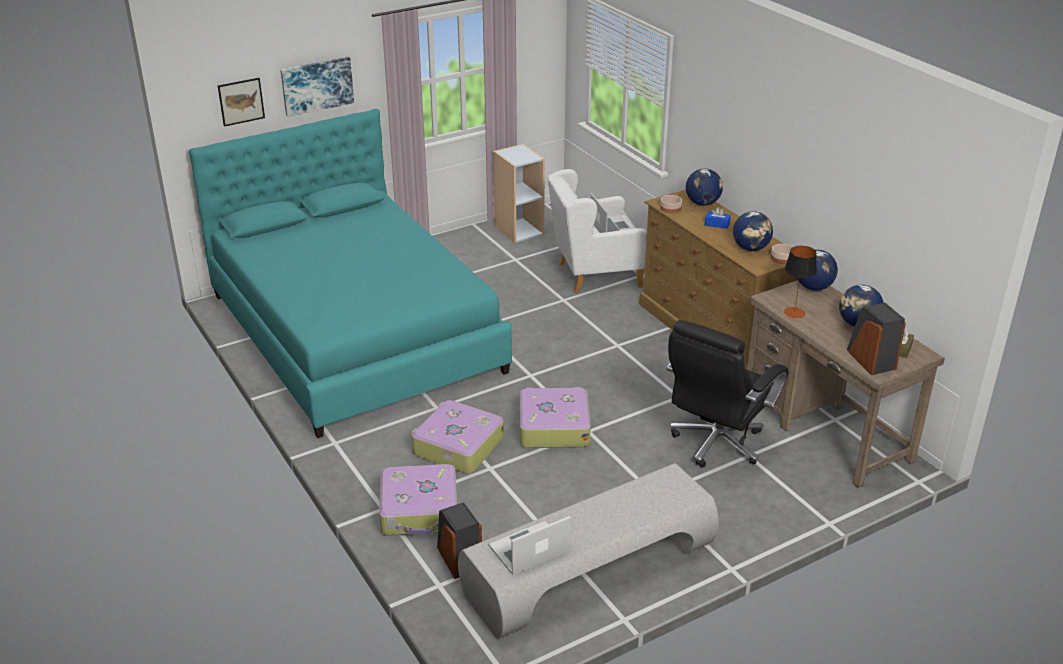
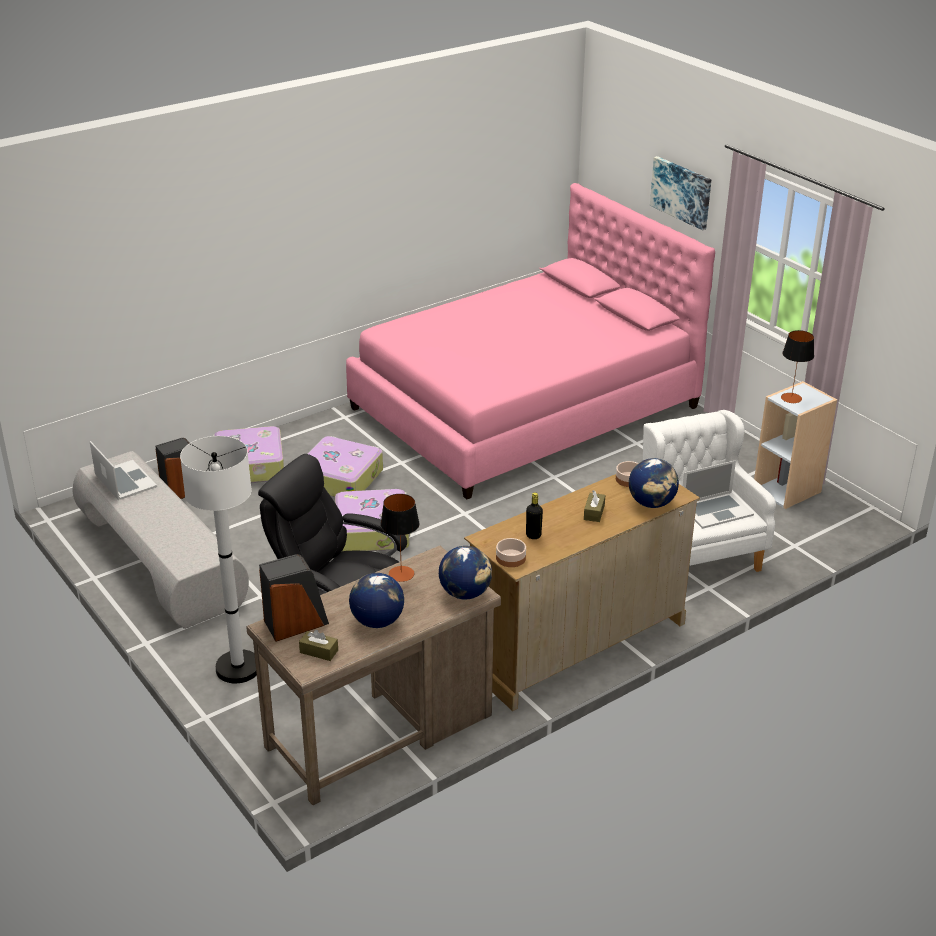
camera: 85 degrees right, 0 degrees up
(241, 101) = (625, 167): picture -> none
(355, 332) = (525, 407): turquoise bed -> pink bed
(518, 157) = (791, 398): none -> table lamp
(717, 224) = (594, 512): blue tissue box -> brown tissue box
(751, 248) = (533, 535): globe -> black bottle
(761, 506) = (238, 668): none -> white floor lamp

